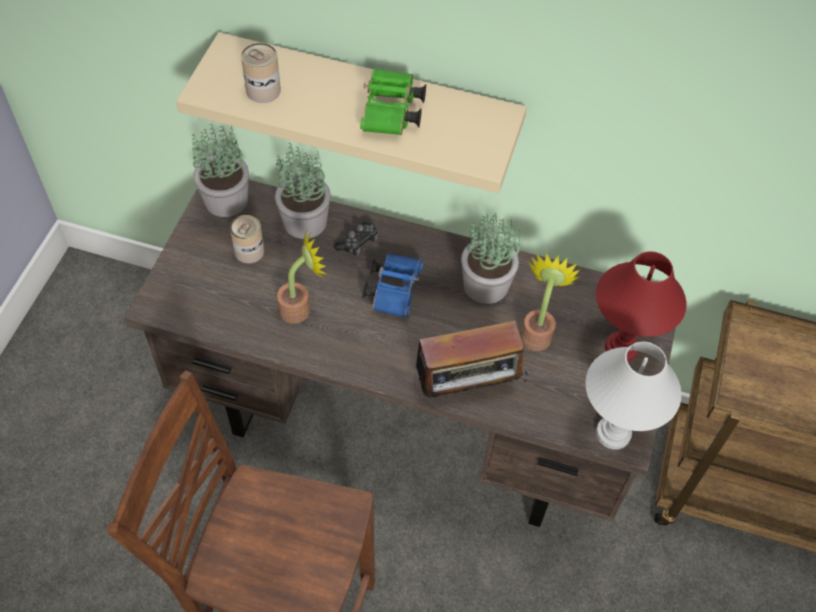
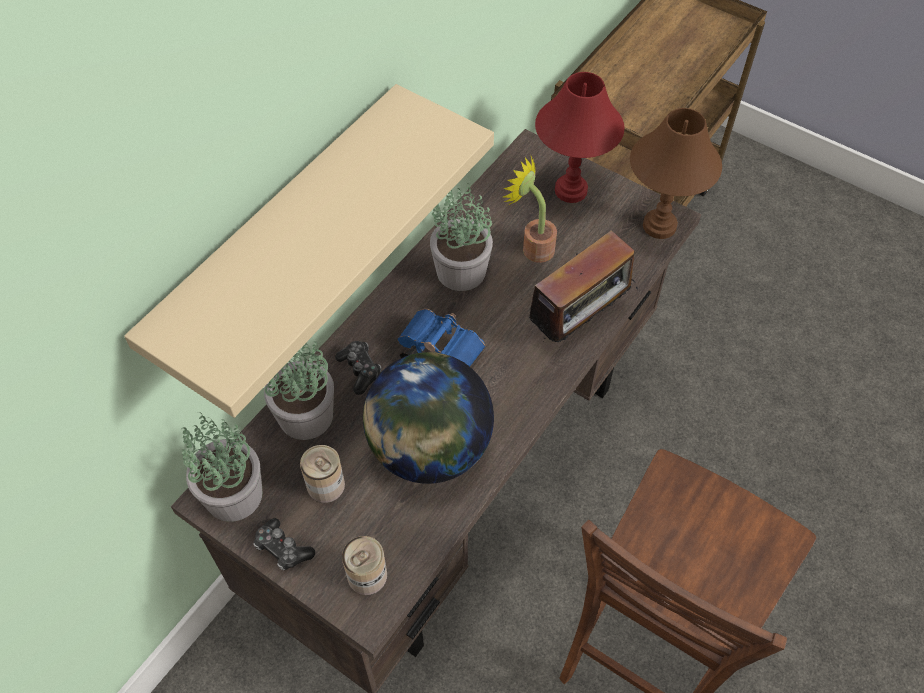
camera: 70 degrees left, 0 degrees up
(191, 241) = (283, 549): none -> game controller
(263, 90) = (259, 307): can -> can (367, 575)
(301, 308) = (429, 448): potted plant -> globe
(391, 115) = (359, 194): green binoculars -> none
(467, 387) = (579, 321): radio -> radio turned 45 degrees clockwise
(613, 434) = (660, 226): white table lamp -> brown table lamp

